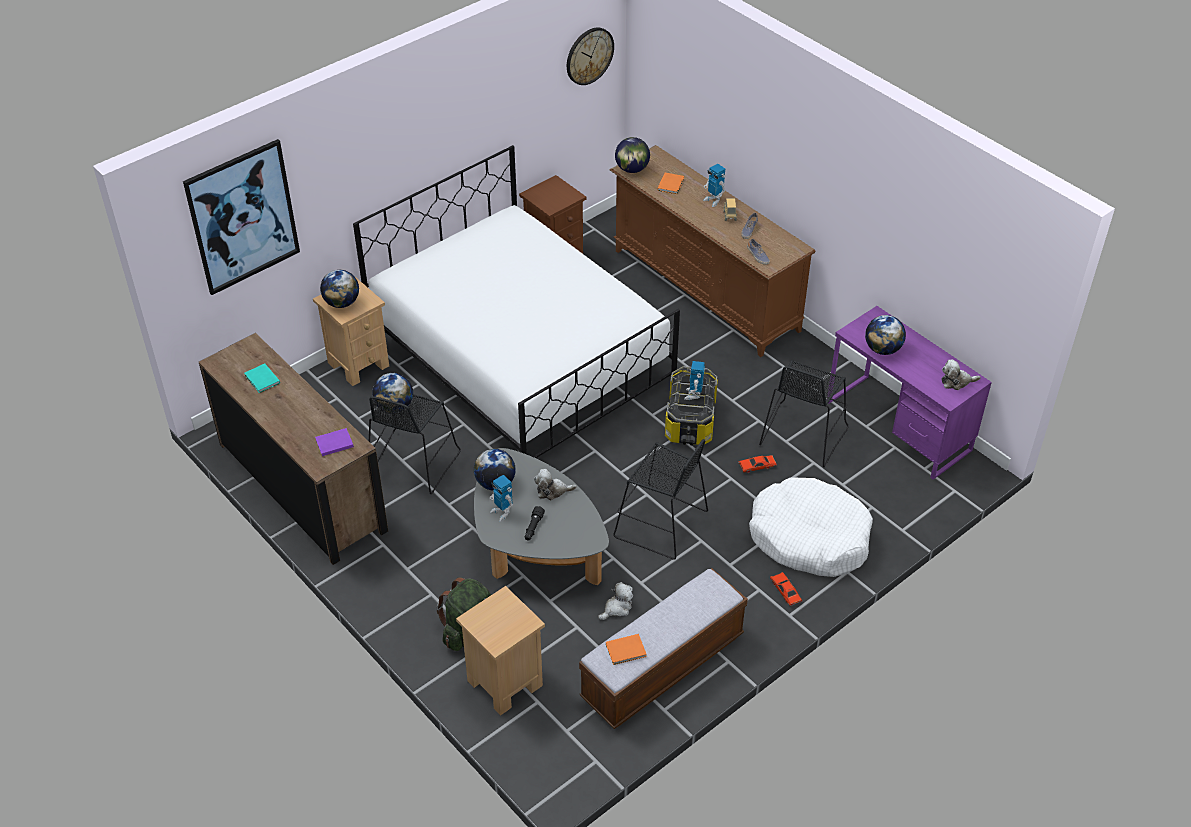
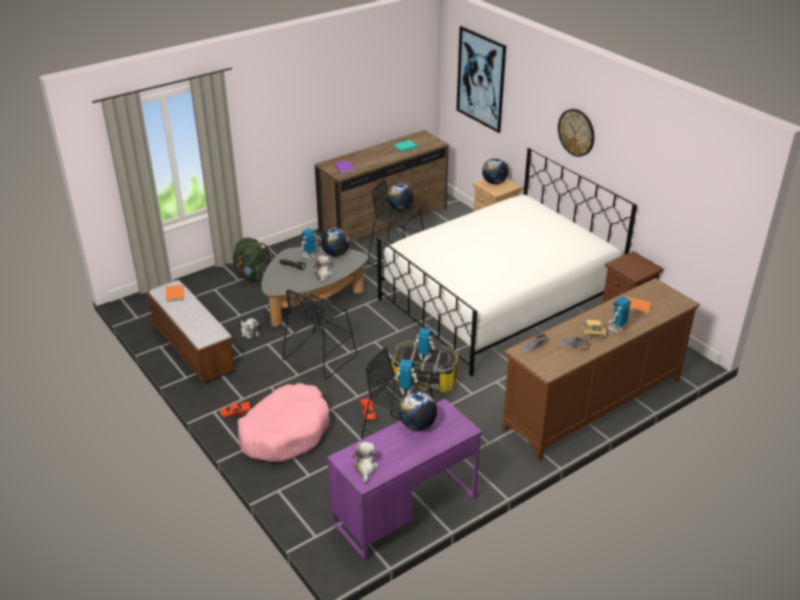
camera: 95 degrees right, 10 degrees down
(505, 682) = (209, 287): beige nightstand -> none
(589, 55) = (717, 194): wall clock -> wall clock (576, 132)
(632, 169) = (655, 288): globe -> none
(806, 377) = (406, 391): none -> toy robot
(809, 537) = (285, 432): white dog bed -> pink dog bed

